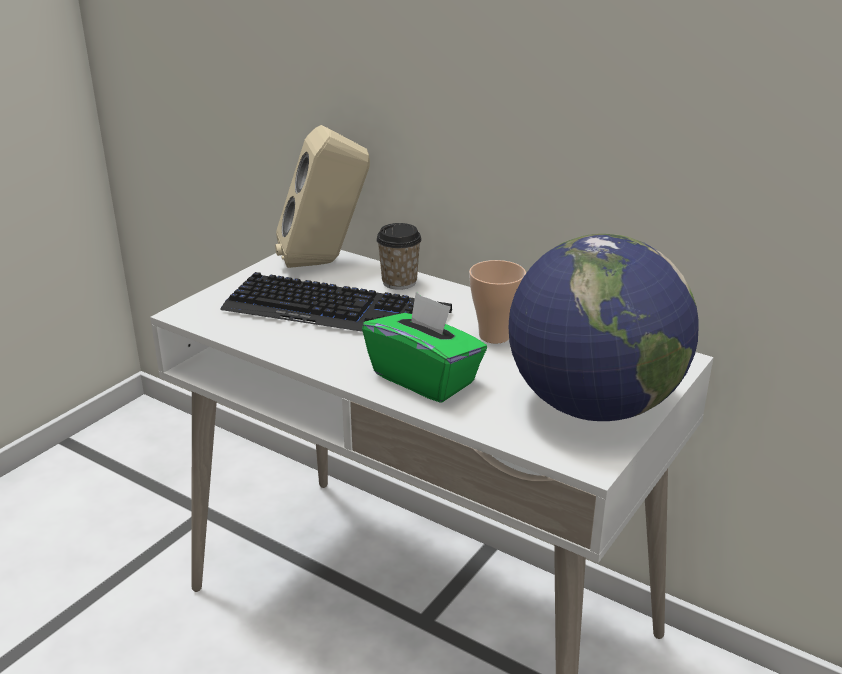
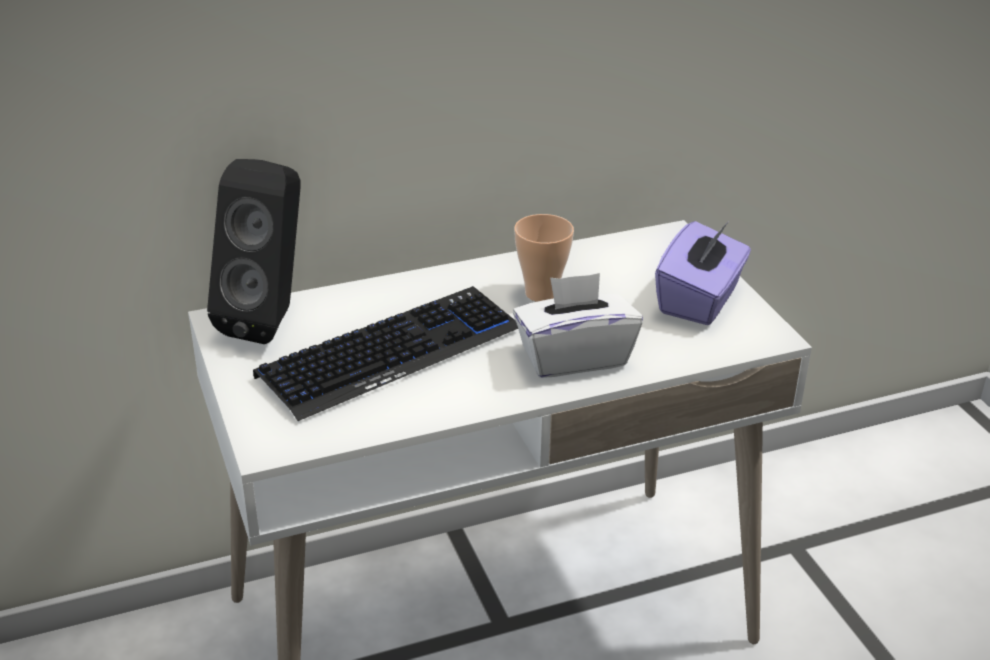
camera: 55 degrees left, 5 degrees up
(325, 263) = (271, 320): beige speaker -> black speaker
(399, 282) = (375, 297): cup -> none
(425, 378) = (574, 357): green tissue box -> white tissue box
(593, 406) = (700, 300): globe -> purple tissue box

